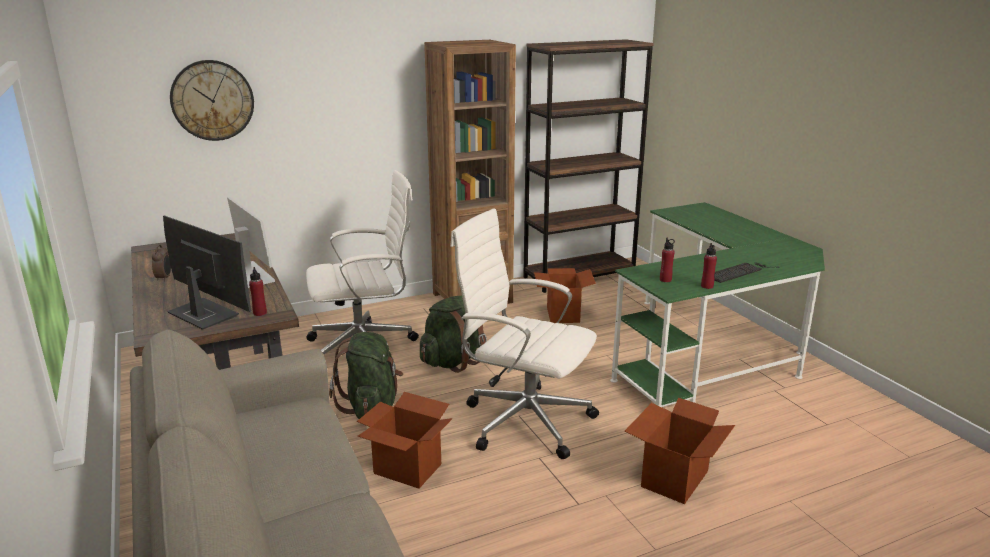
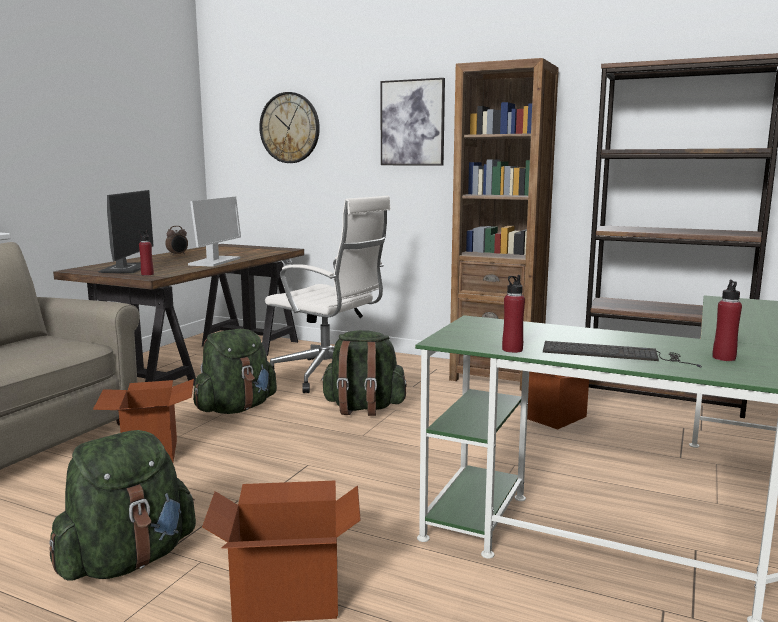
camera: 50 degrees right, 10 degrees down
(361, 89) = (412, 123): none -> picture
(524, 420) = (302, 470): white office chair -> none
(576, 522) = (128, 560): none -> green backpack
(665, 280) = (483, 333): red bottle -> red bottle (723, 358)

